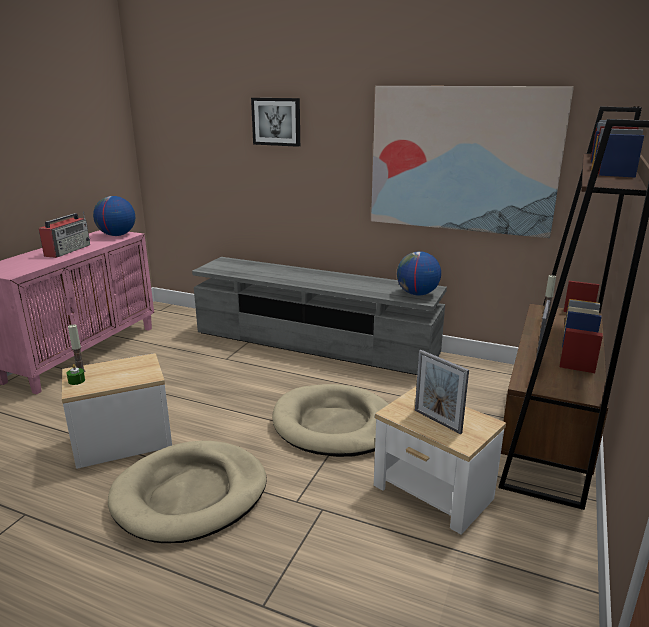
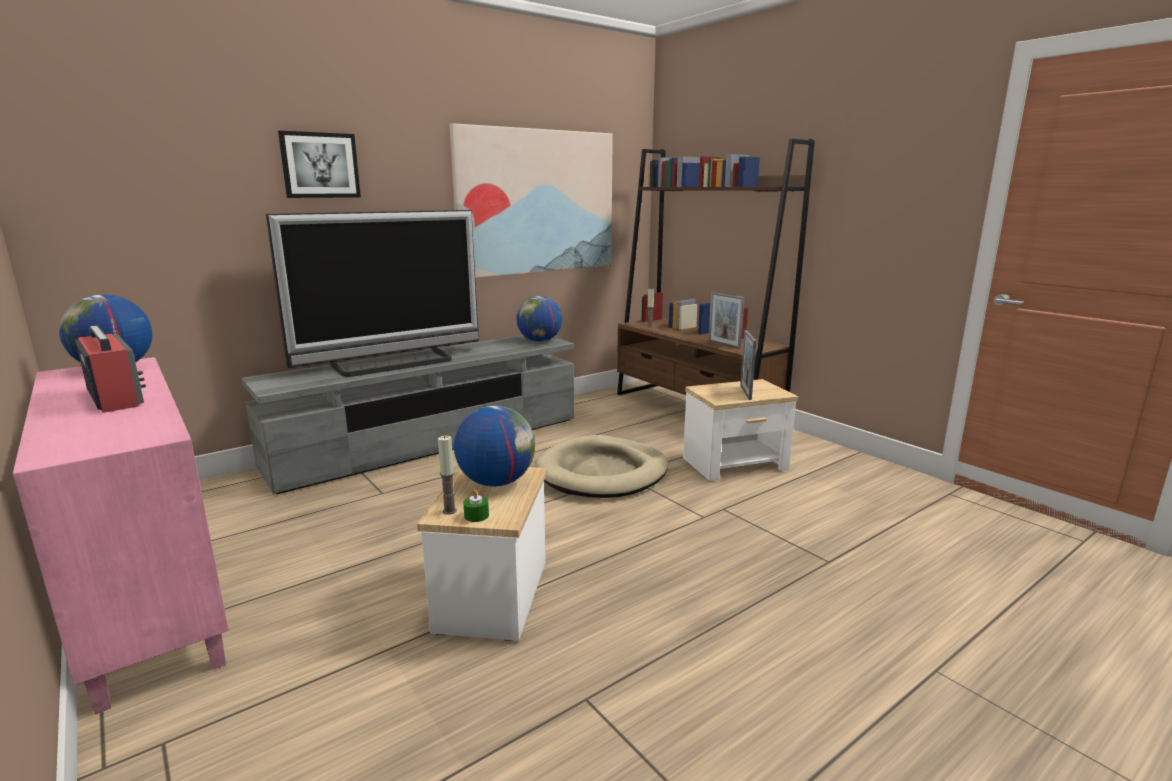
camera: 60 degrees left, 5 degrees down
(129, 371) = (496, 482): none -> globe
(191, 495) = (648, 567): beige dog bed -> none
(291, 275) = (394, 363): none -> television
(437, 421) = (745, 392): picture frame -> picture frame turned 105 degrees clockwise

